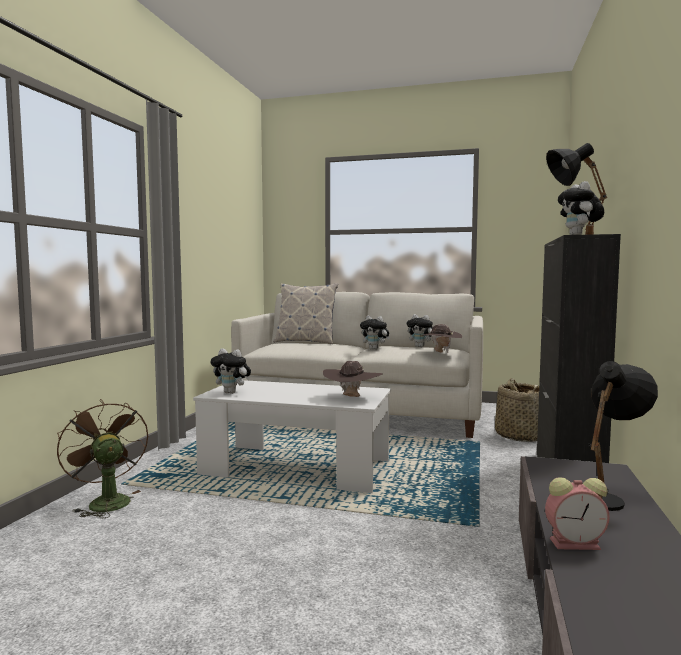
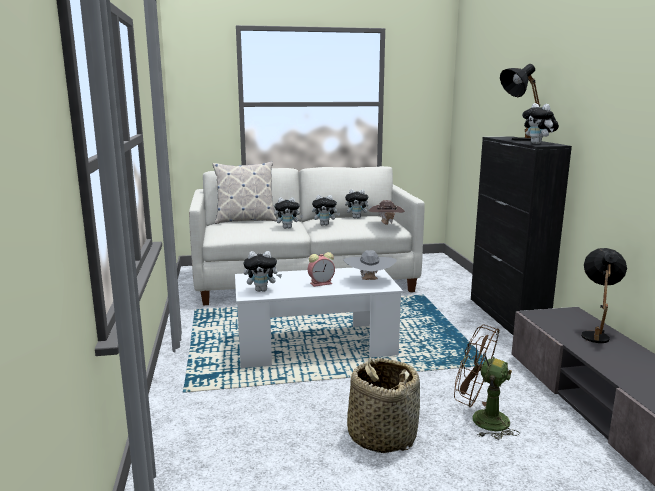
camera: 25 degrees left, 10 degrees up
(105, 501) = (193, 411): brown fan -> brown fan (481, 419)
(333, 348) = (288, 228): none -> plush toy
(352, 398) = (369, 281): brown hat -> grey hat
(520, 436) = (445, 284): basket -> basket (381, 435)
(576, 543) = (613, 368): alarm clock -> alarm clock (321, 283)

